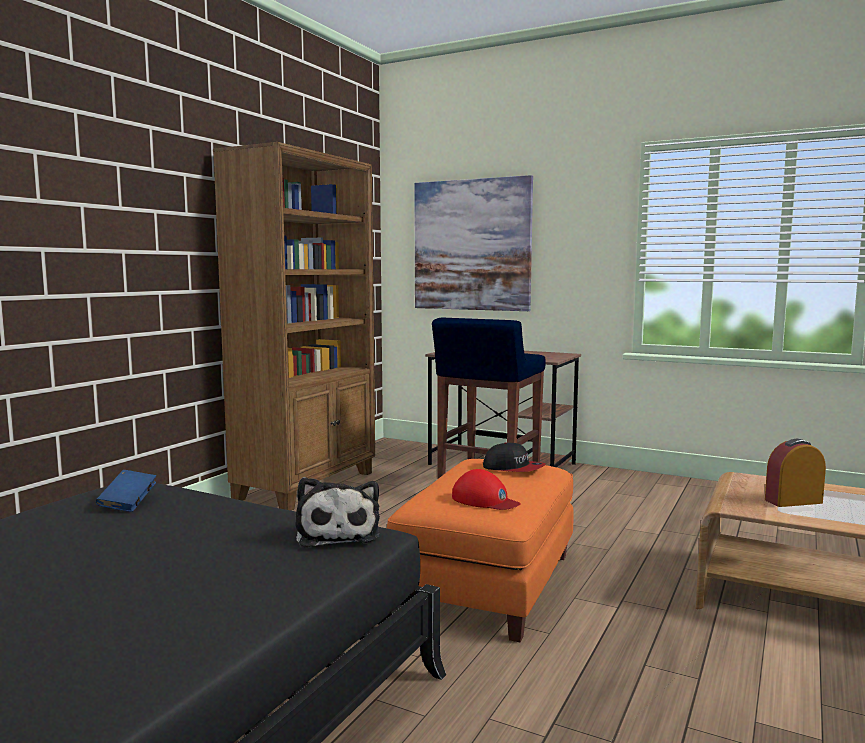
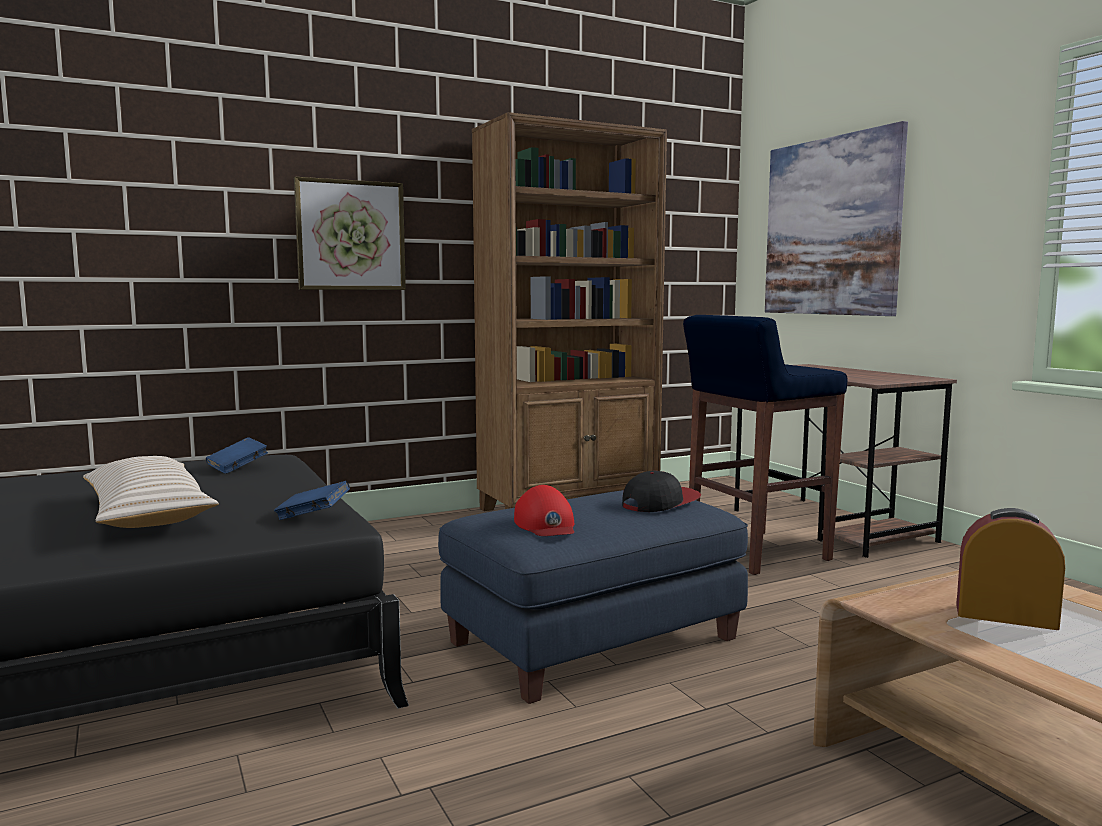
camera: 35 degrees right, 0 degrees up
(115, 248) = (350, 235): none -> picture
(172, 568) = (147, 513): none -> beige pillow
(337, 533) = (313, 517): plush toy -> blue book
(488, 583) = (595, 640): orange ottoman -> blue ottoman
(514, 468) = (660, 503): cap -> cap turned 105 degrees counterclockwise

